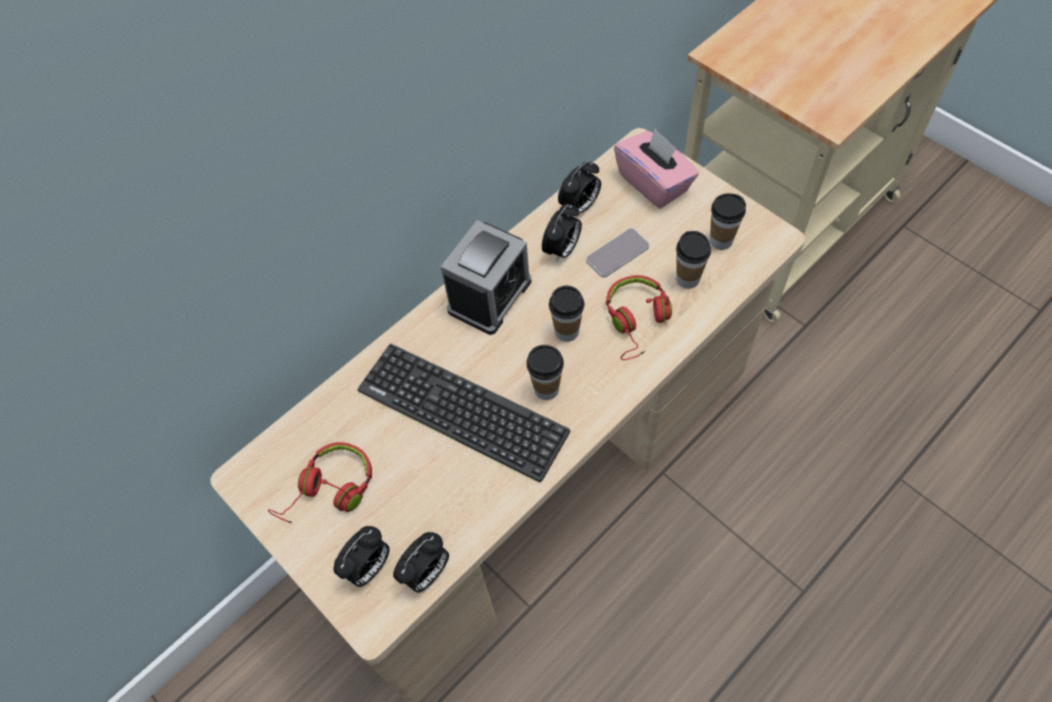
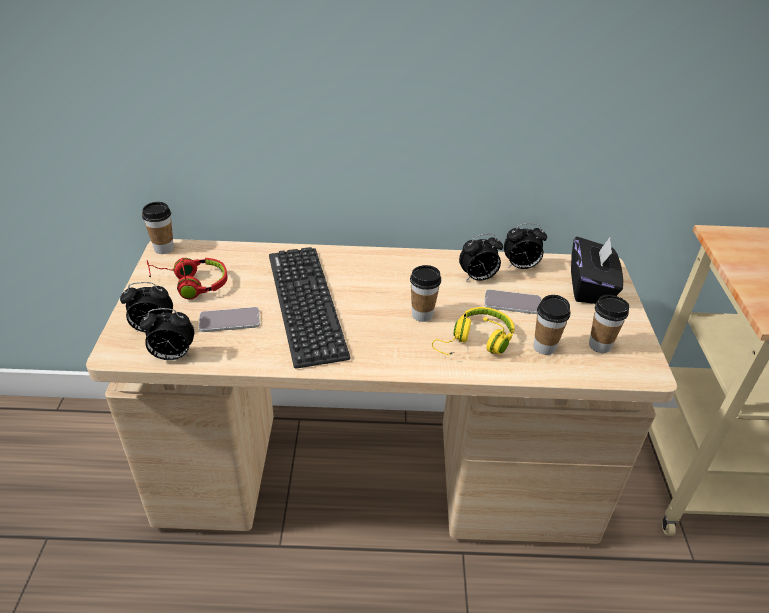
camera: 40 degrees right, 20 degrees down
(422, 491) = (229, 320): none -> phone
(489, 296) = (401, 268): alarm clock -> none
(546, 389) = (368, 331): cup -> cup (164, 248)
(637, 321) = (475, 342): red headphones -> yellow headphones
(654, 183) = (590, 287): pink tissue box -> black tissue box

